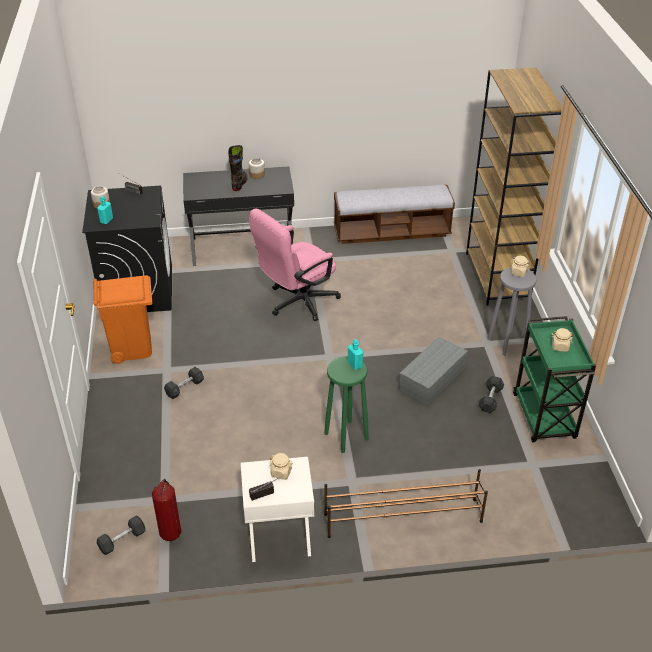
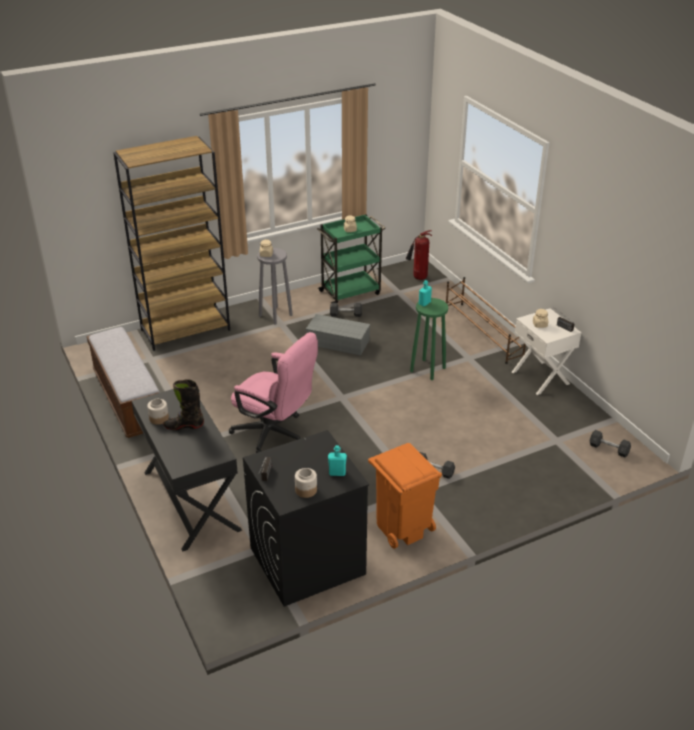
camera: 110 degrees left, 5 degrees down
(170, 532) = (581, 427): fire extinguisher -> fire extinguisher (418, 278)

